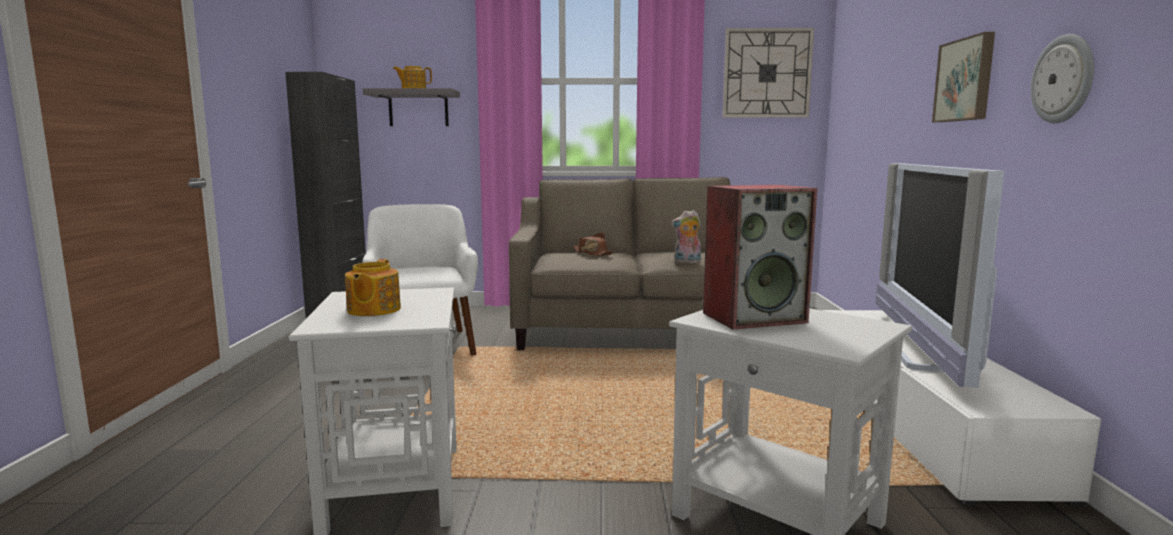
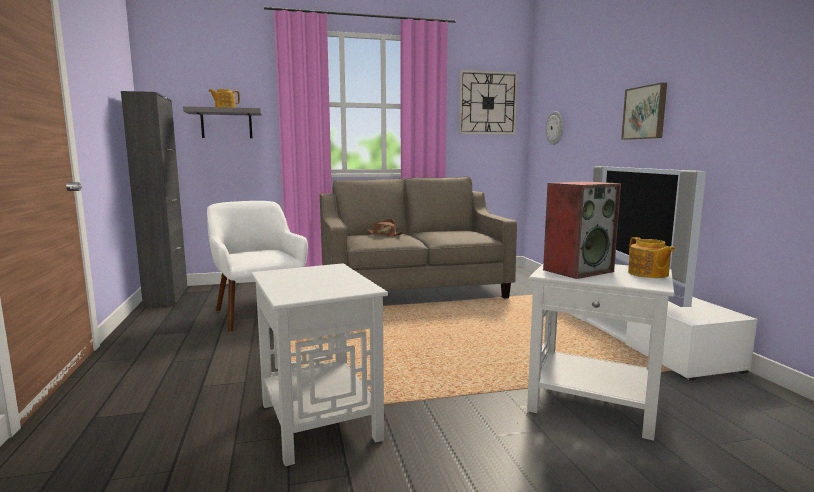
camera: 15 degrees left, 0 degrees up
(373, 310) = (310, 283): teapot -> teapot (648, 274)
(687, 262) = (458, 238): plush toy -> none
(1063, 79) = (720, 114): wall clock -> wall clock (555, 128)

